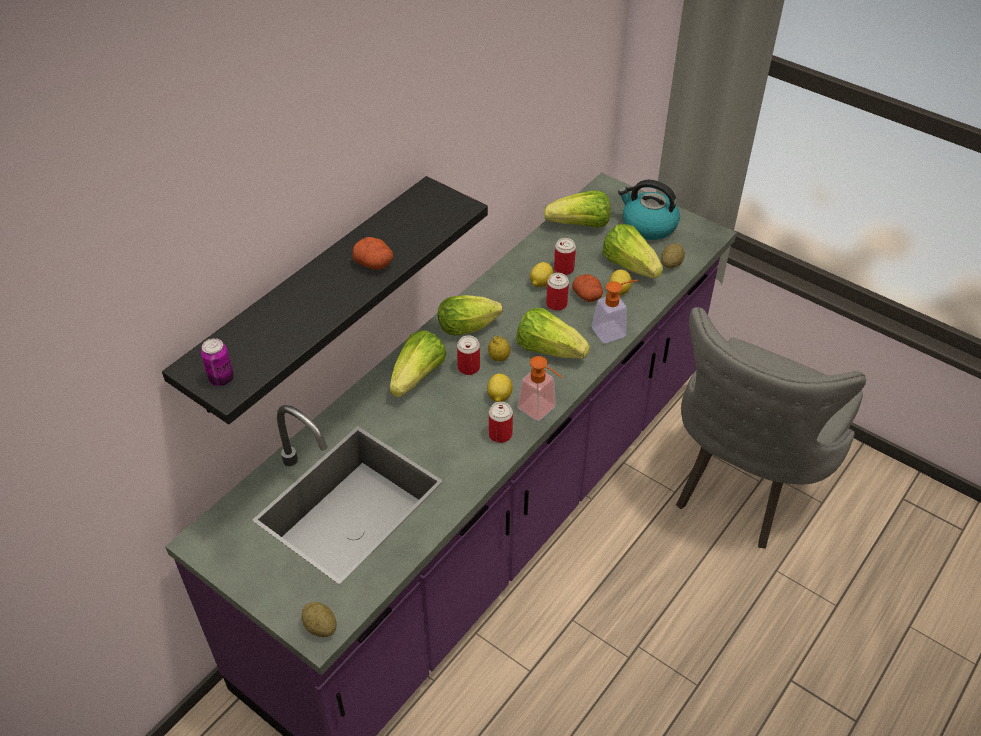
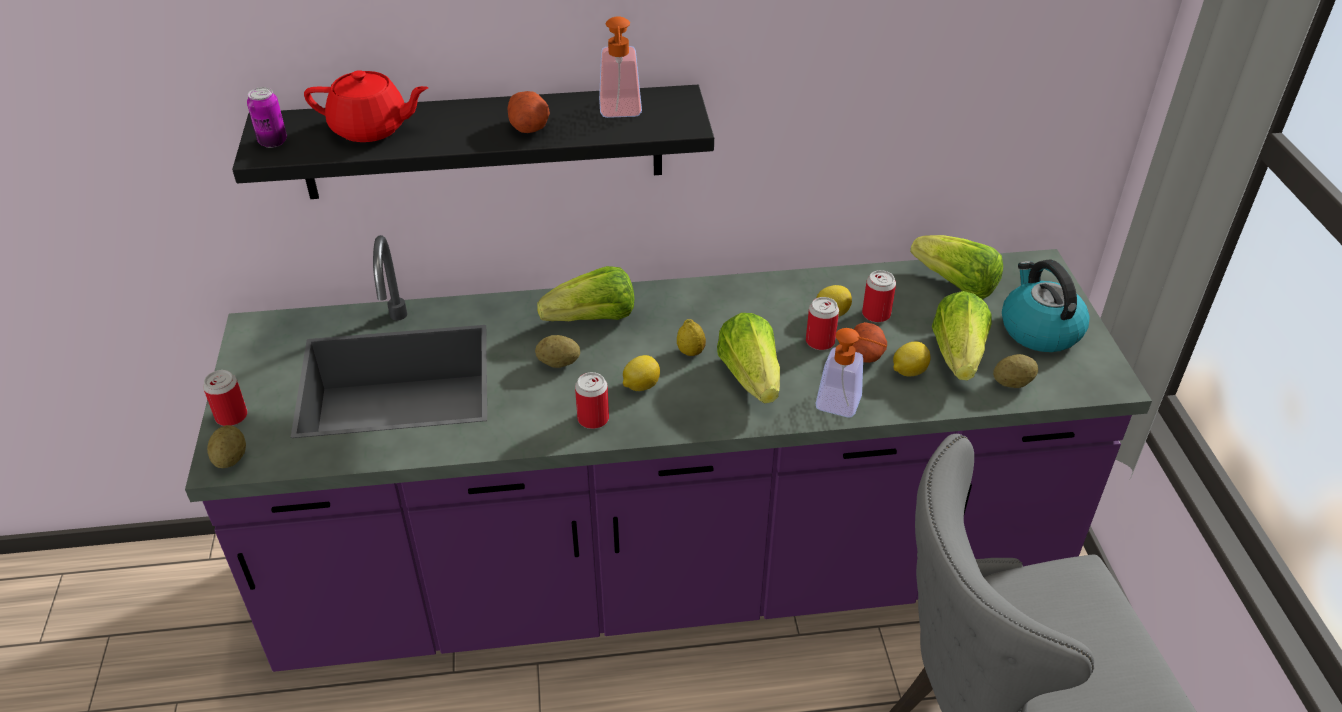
camera: 45 degrees right, 5 degrees down
(274, 327) = (371, 129): none -> red teapot
(435, 417) = (558, 363): none -> potato
(468, 368) = (649, 342): can -> can (231, 416)
(471, 327) = (703, 308): lettuce -> none
(541, 411) = (662, 426): soap dispenser -> soap dispenser (621, 113)

